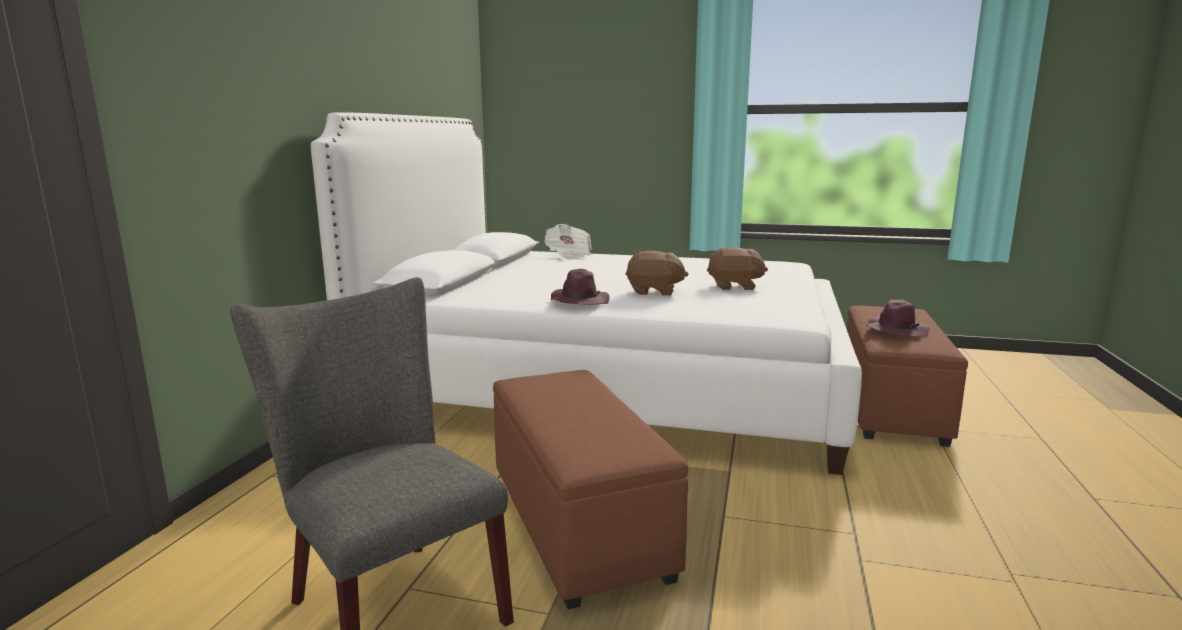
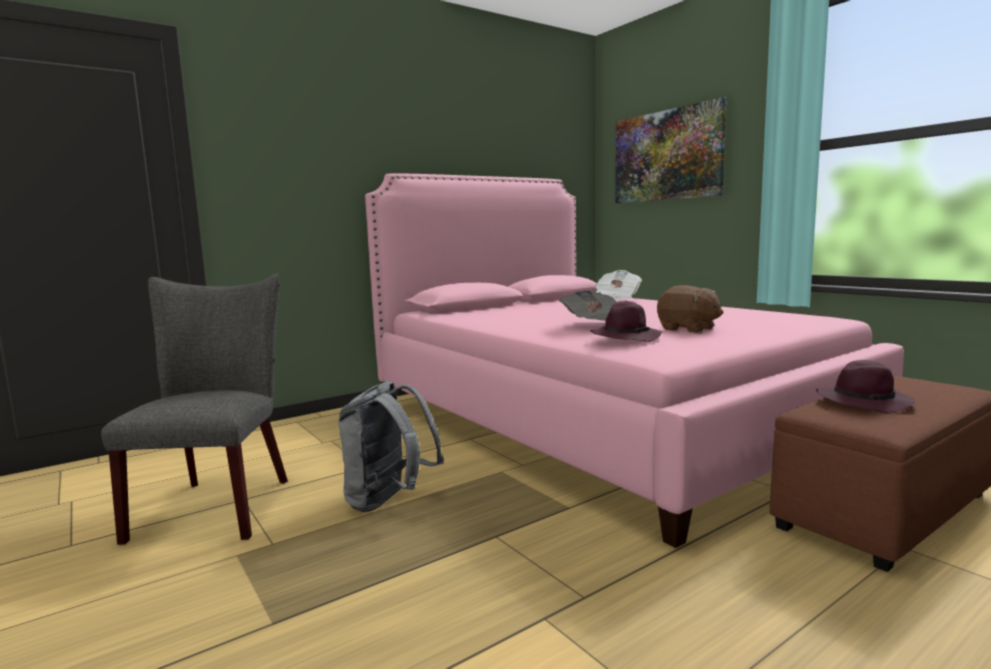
camera: 40 degrees right, 5 degrees down
(578, 523) = (389, 501): brown ottoman -> grey backpack
(579, 101) = (667, 155): none -> picture
(579, 301) = (514, 325): purple hat -> purple hat (625, 337)
(610, 382) = (599, 417): white bed -> pink bed
(654, 292) = (593, 325): brown plush toy -> newspaper

